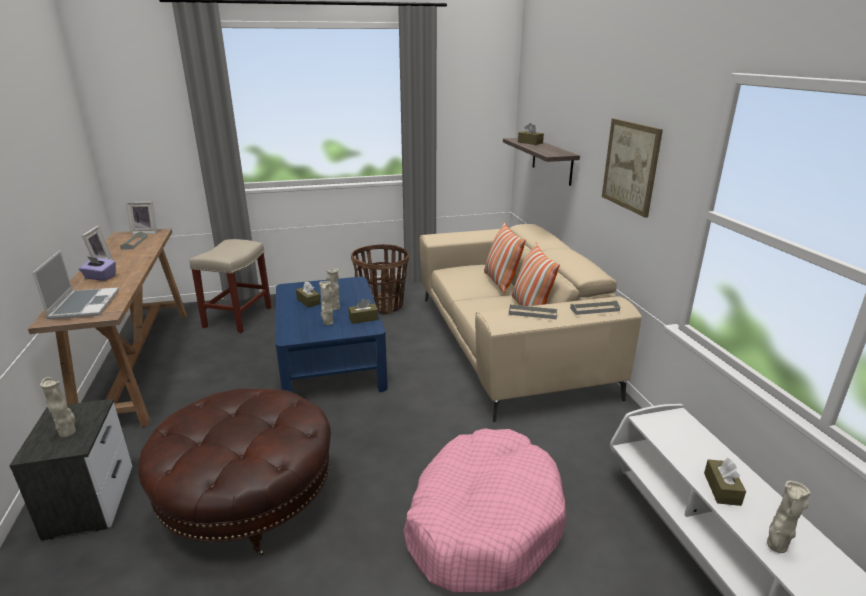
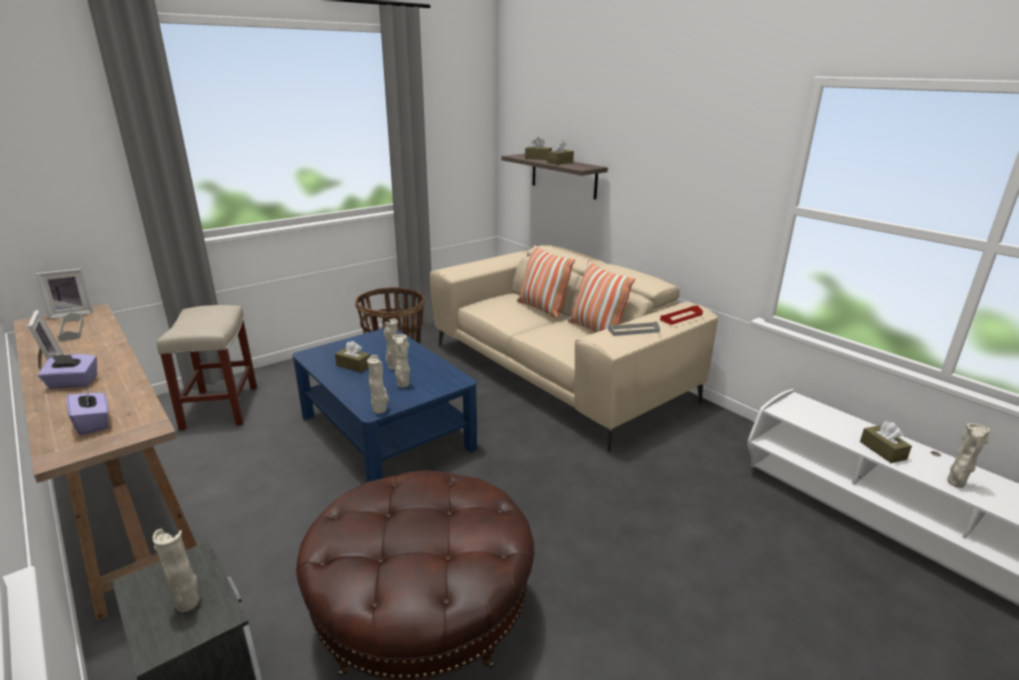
camera: 25 degrees left, 0 degrees up
(84, 304) = (93, 423): laptop -> purple tissue box
(294, 338) = (380, 410): none -> beige vase
(363, 318) = (438, 372): brown tissue box -> brown tissue box (560, 162)
(483, 521) = (679, 549): pink dog bed -> none
(594, 309) = (681, 317): grey tray -> red tray
(630, 166) = (684, 172): picture -> none

